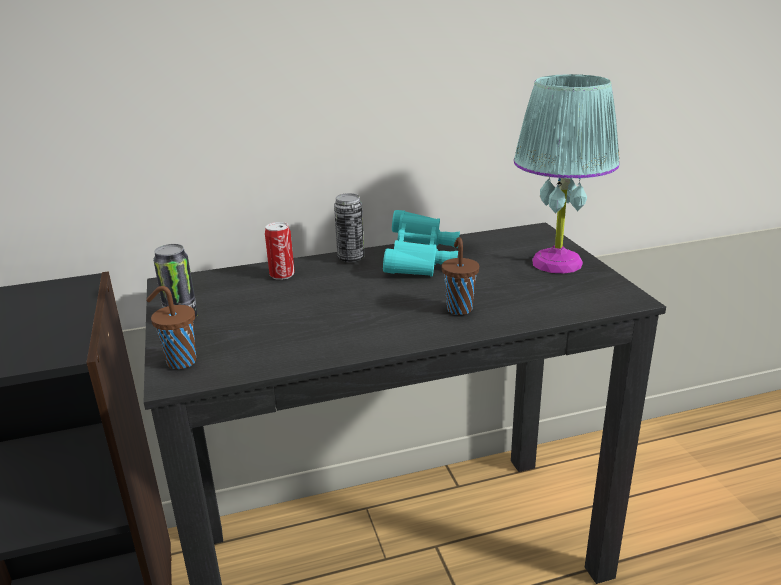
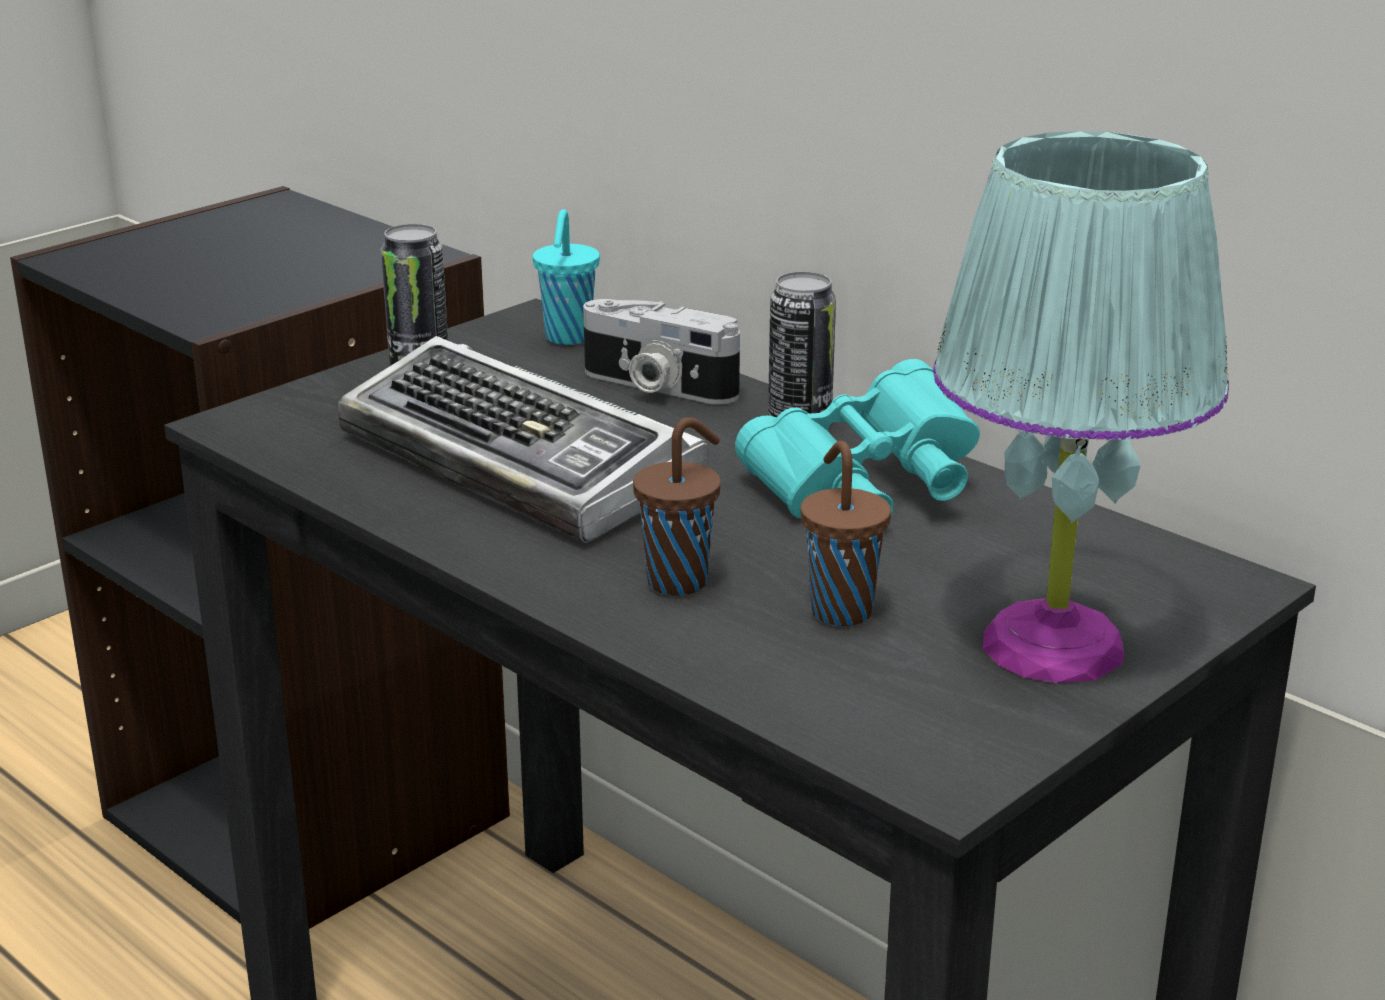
camera: 60 degrees right, 0 degrees up
(180, 362) = (285, 409): brown cup -> brown cup (839, 610)
(205, 281) = (567, 338): none -> turquoise cup
(282, 275) = (656, 387): can -> camera
(320, 316) = (523, 463): none -> keyboard

